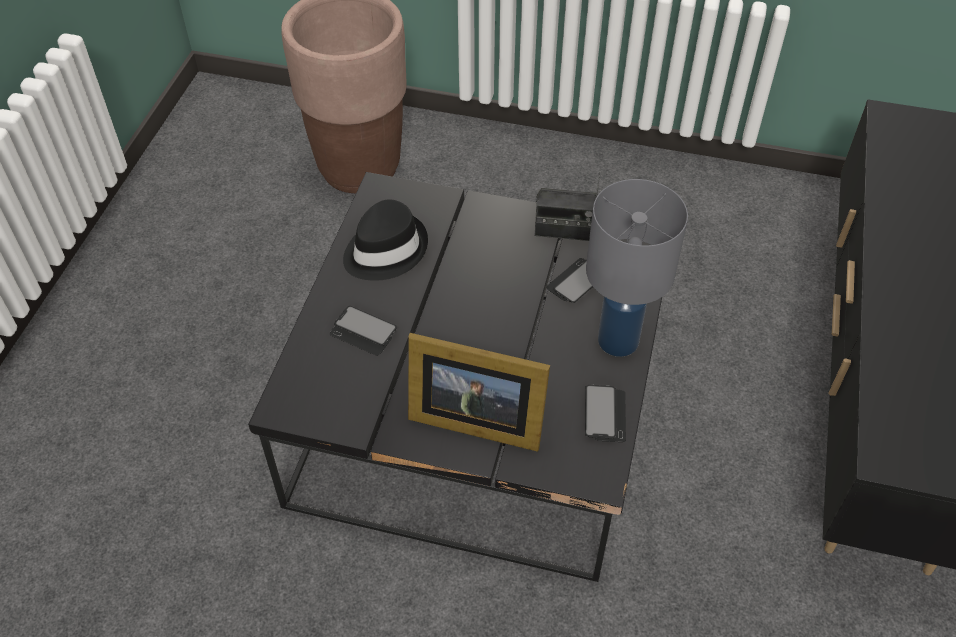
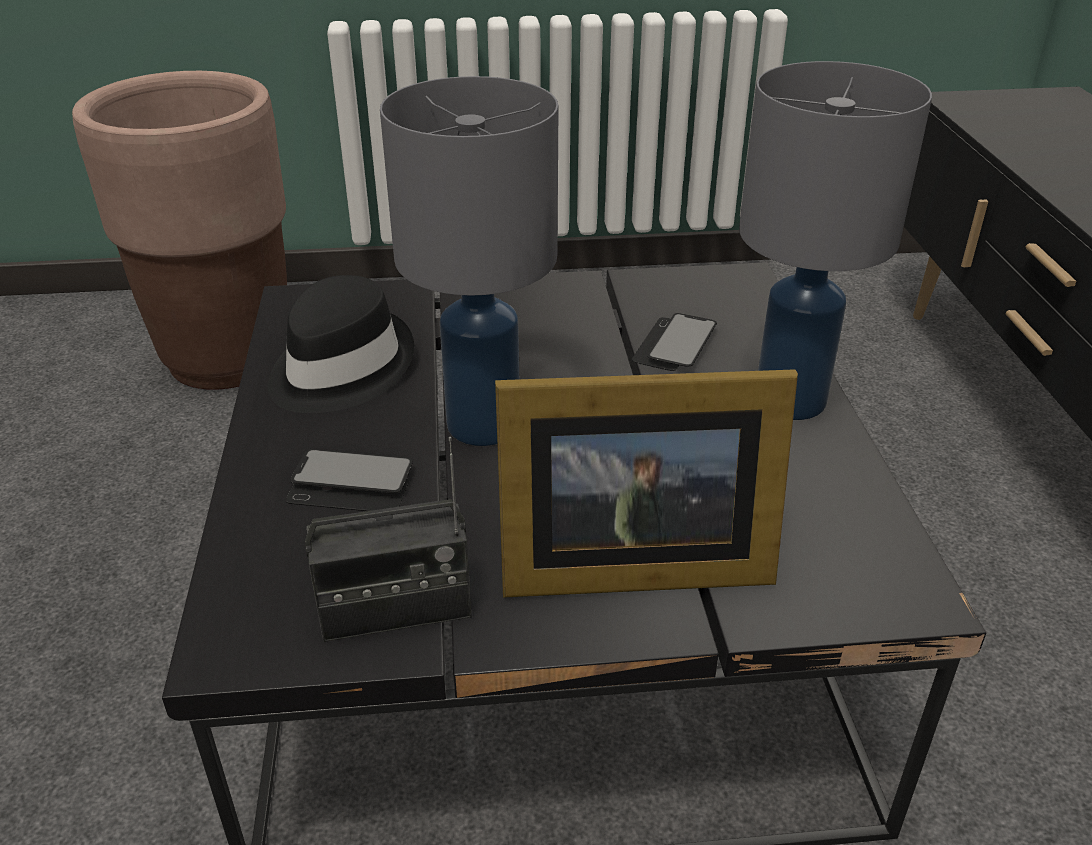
camera: 20 degrees left, 15 degrees down
(443, 311) = (481, 424): none -> grey table lamp
(565, 231) = (616, 293): radio -> radio (395, 610)
(605, 414) = (846, 500): phone -> none

